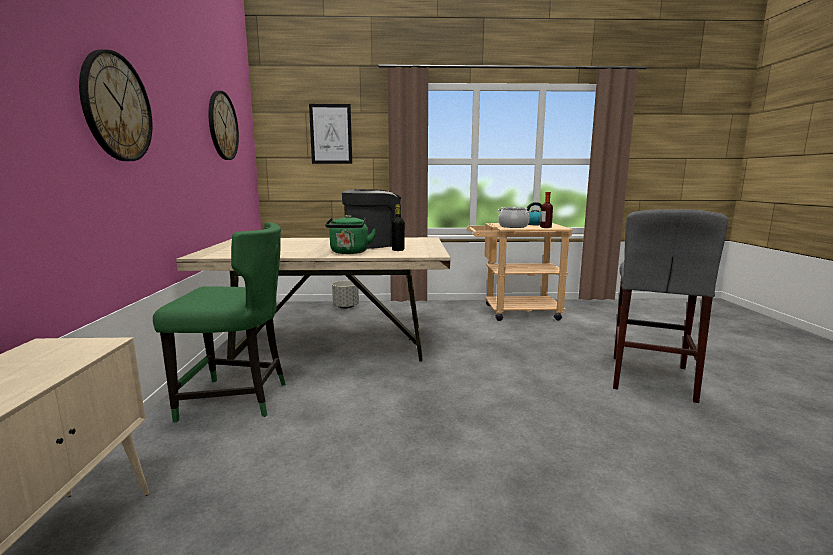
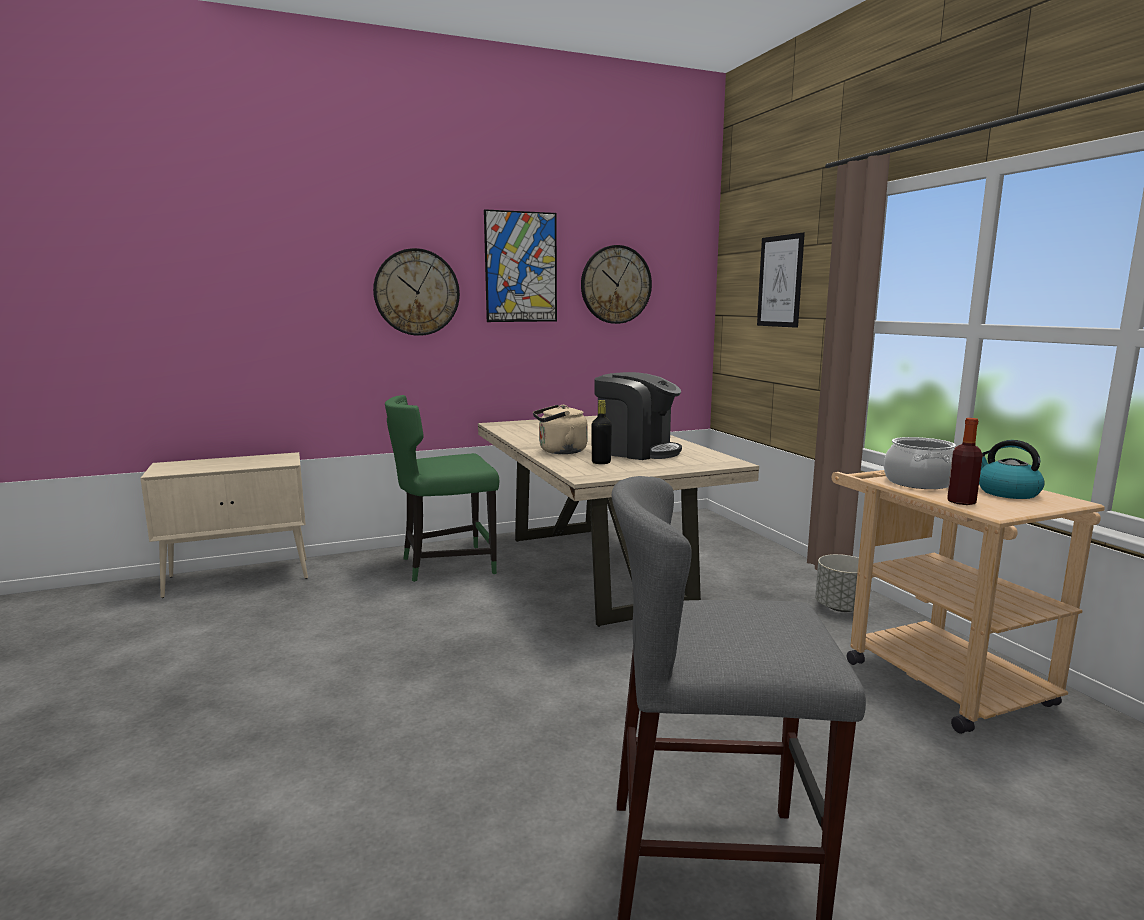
camera: 70 degrees right, 0 degrees up
(179, 97) = (521, 267): none -> picture
(237, 400) = (446, 564): green chair -> green chair turned 90 degrees clockwise
(346, 307) = (747, 546): grey planter -> grey planter (841, 607)
(349, 252) = (559, 451): green kettle -> beige kettle

